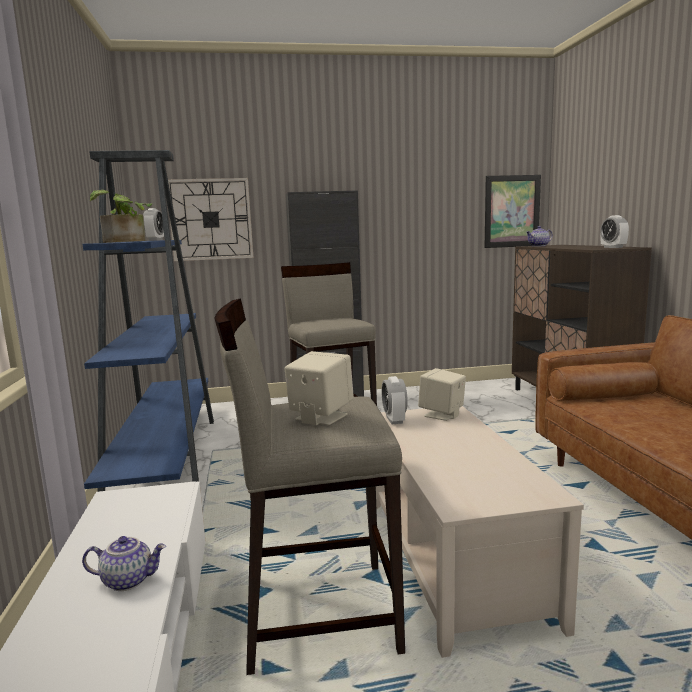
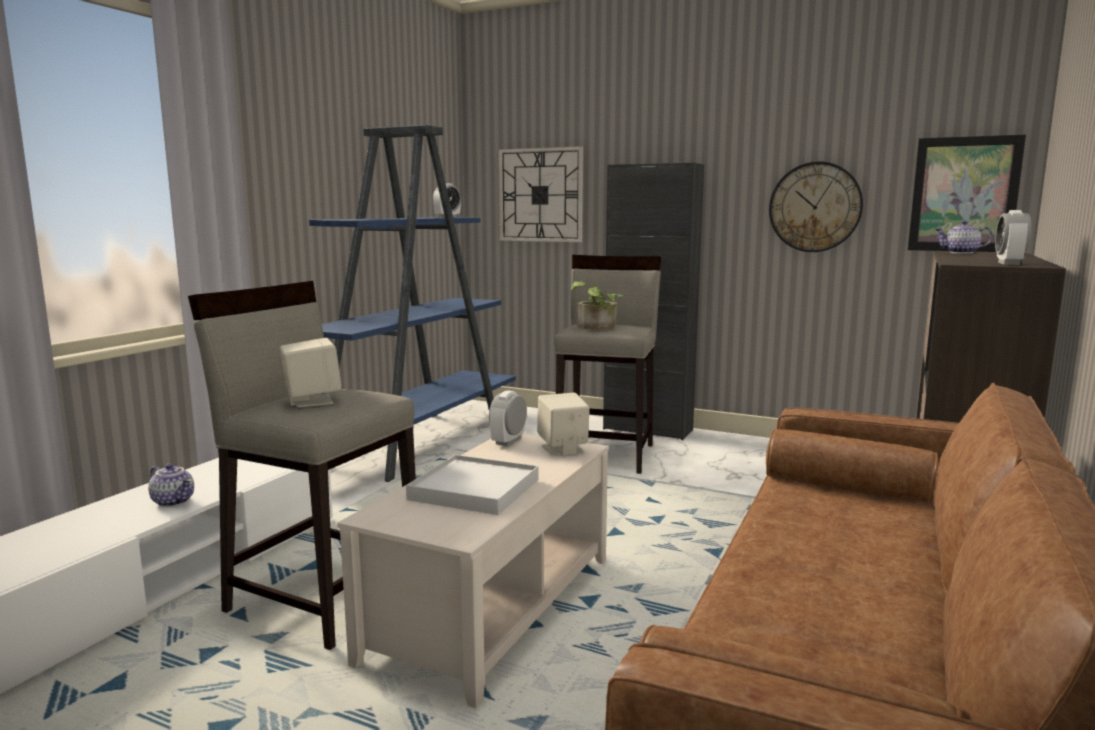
camera: 35 degrees right, 0 degrees up
(124, 241) = (359, 218): potted plant -> potted plant (595, 327)
(428, 222) = (815, 207): none -> wall clock
(466, 460) = (474, 489): none -> white tray

